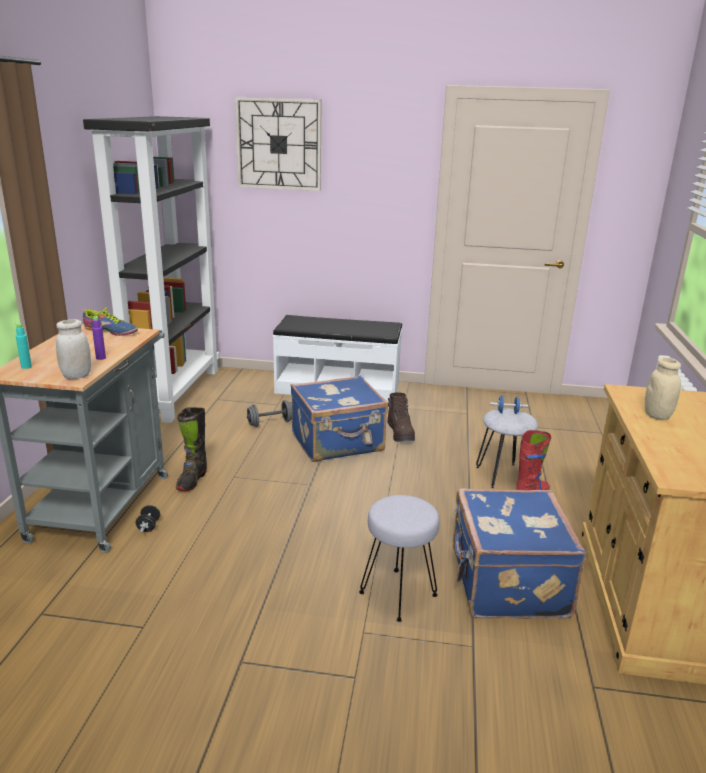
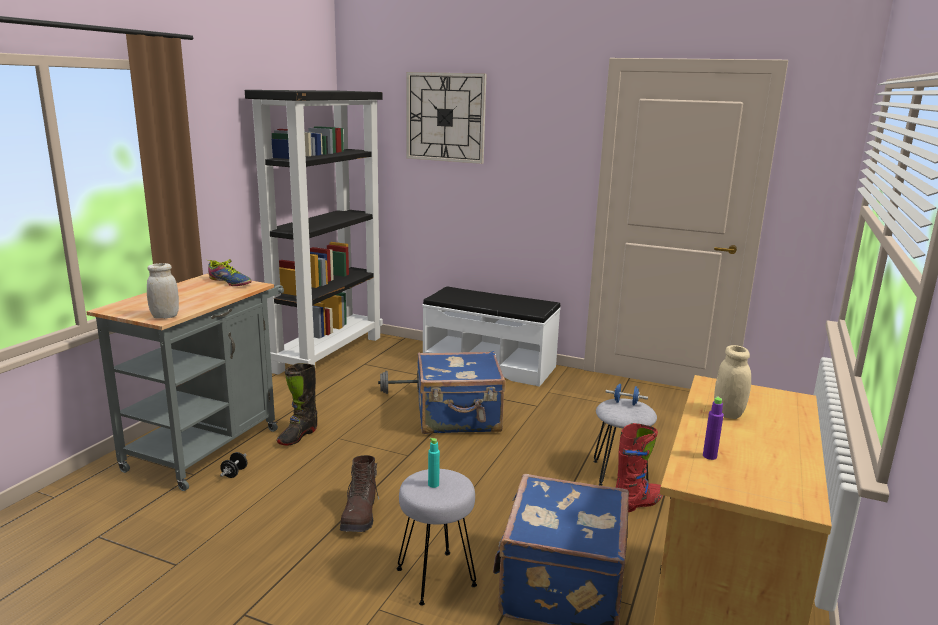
camera: 15 degrees right, 5 degrees down
(26, 367) = (131, 305): turquoise bottle -> turquoise bottle (433, 484)
(101, 358) = (199, 303): purple bottle -> purple bottle (709, 456)
(400, 433) = (530, 417): brown boot -> brown boot (360, 515)

